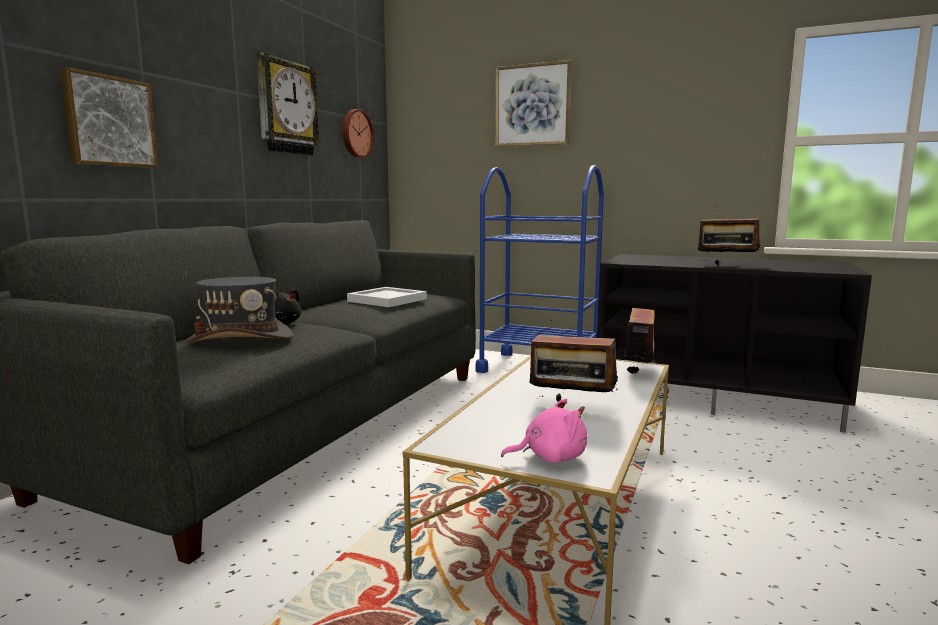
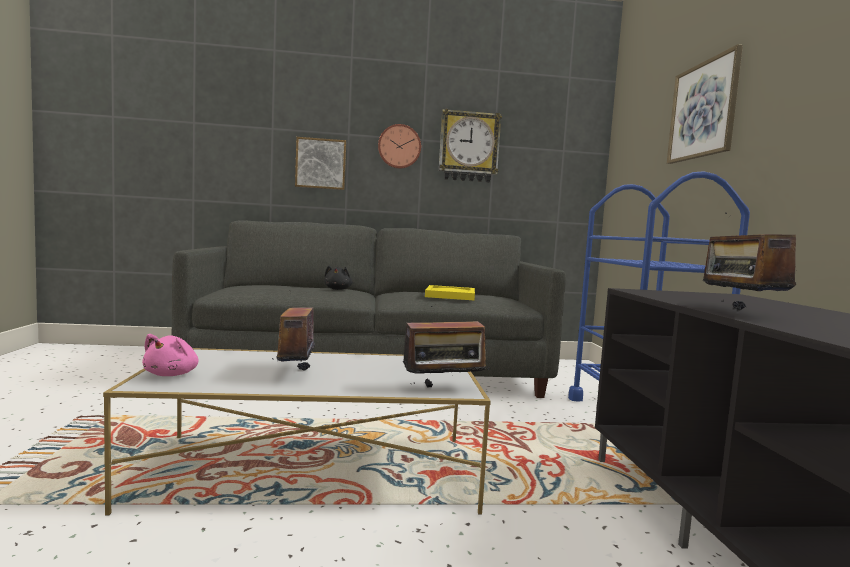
camera: 60 degrees right, 5 degrees down
(241, 339) = (289, 287): grey hat -> none
(356, 134) = (555, 164): wall clock -> wall clock (399, 147)
(388, 300) = (451, 295): white tray -> yellow tray
(550, 457) = (173, 374): pink plush toy -> pink plush toy turned 45 degrees clockwise

